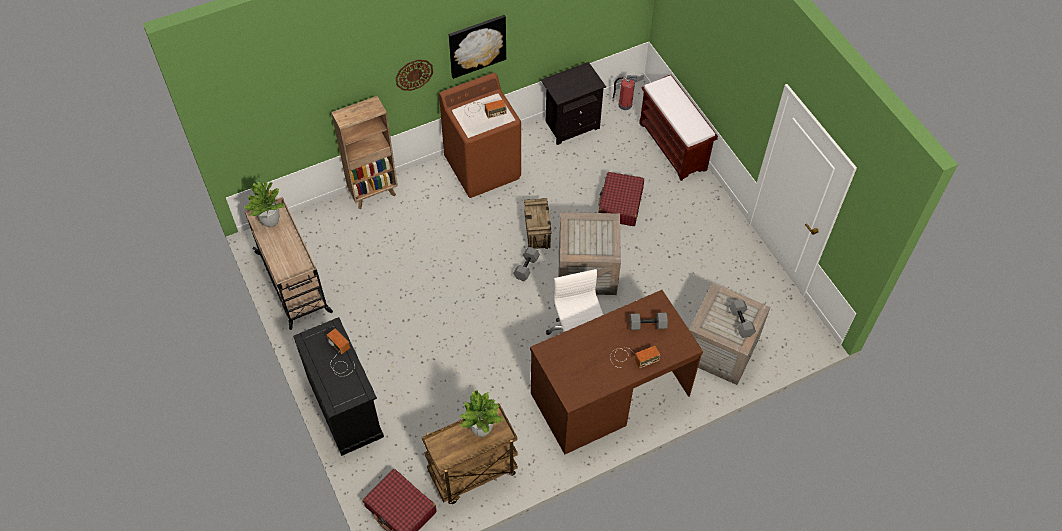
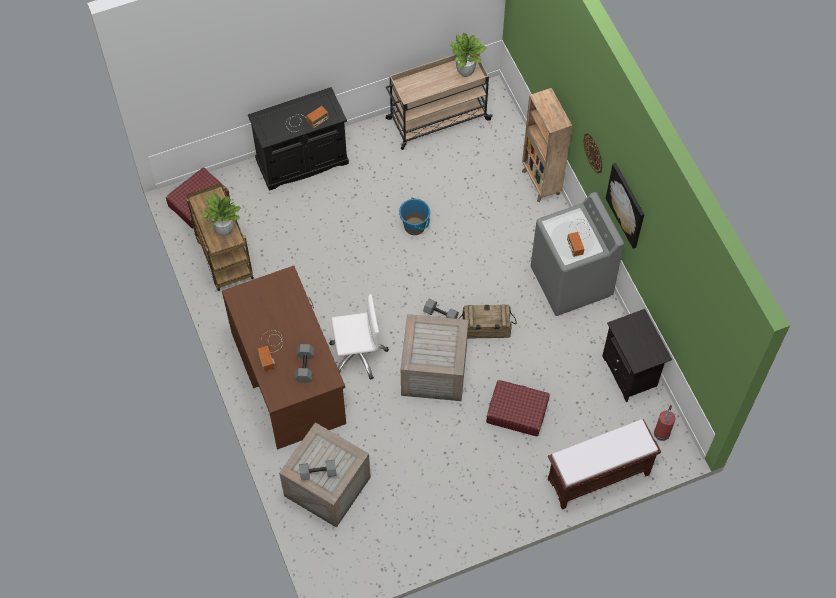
camera: 95 degrees right, 5 degrees up
(426, 295) = (415, 226): none -> blue bucket
(483, 168) = (571, 282): brown washing machine -> grey washing machine

